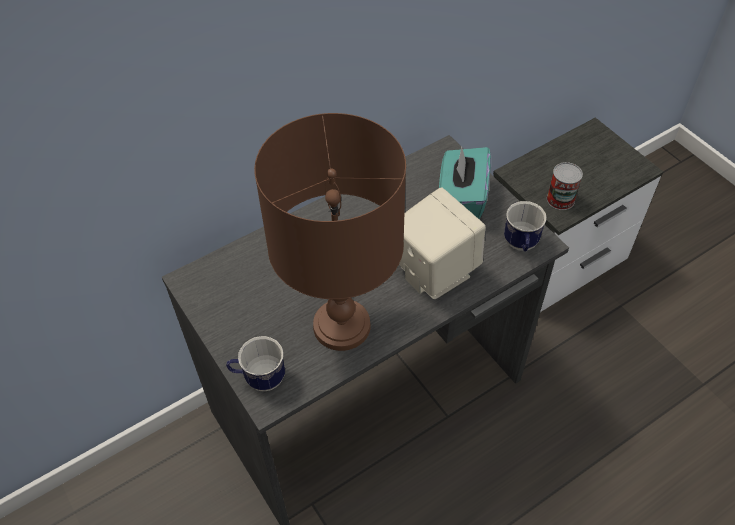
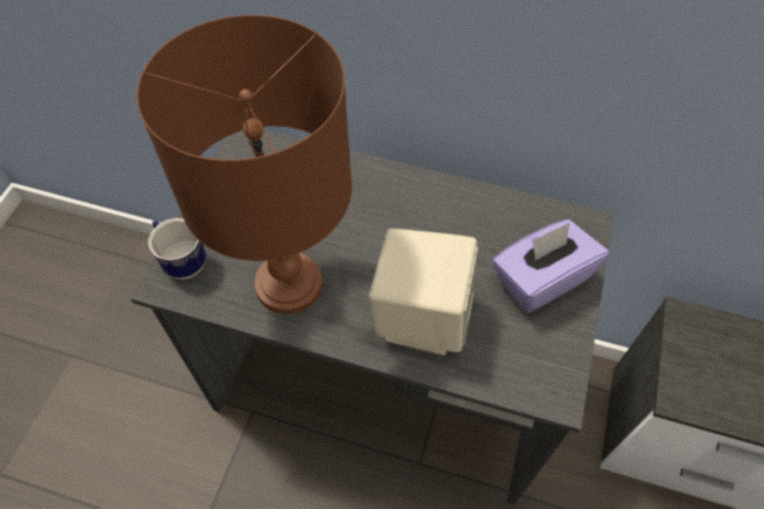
camera: 50 degrees right, 5 degrees up
(461, 198) = (540, 279): turquoise tissue box -> purple tissue box
(521, 246) = (533, 377): mug -> none
(560, 199) = (699, 386): can -> none

